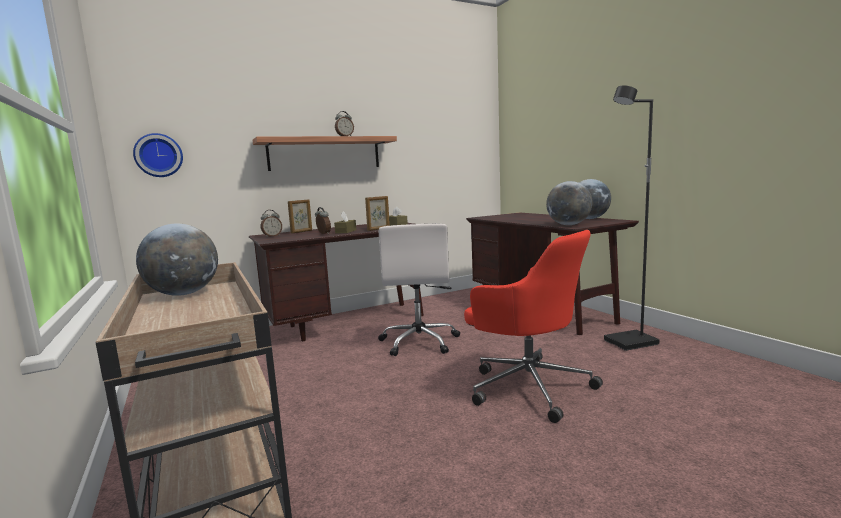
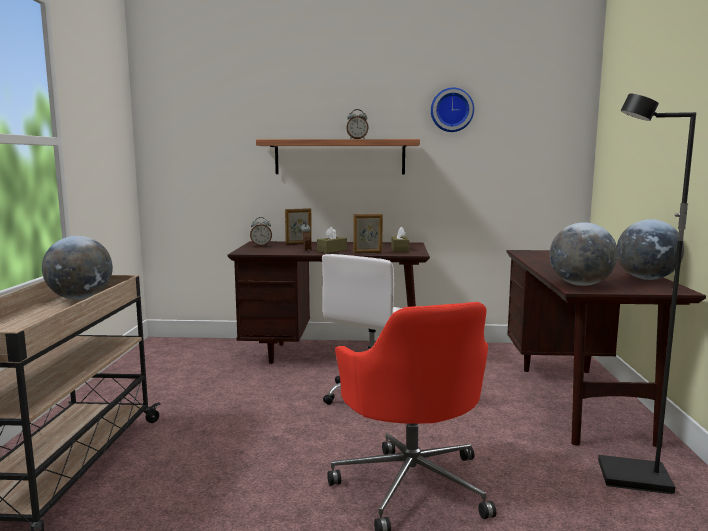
camera: 30 degrees right, 0 degrees up
(158, 155) = (176, 155): wall clock -> wall clock (451, 110)

